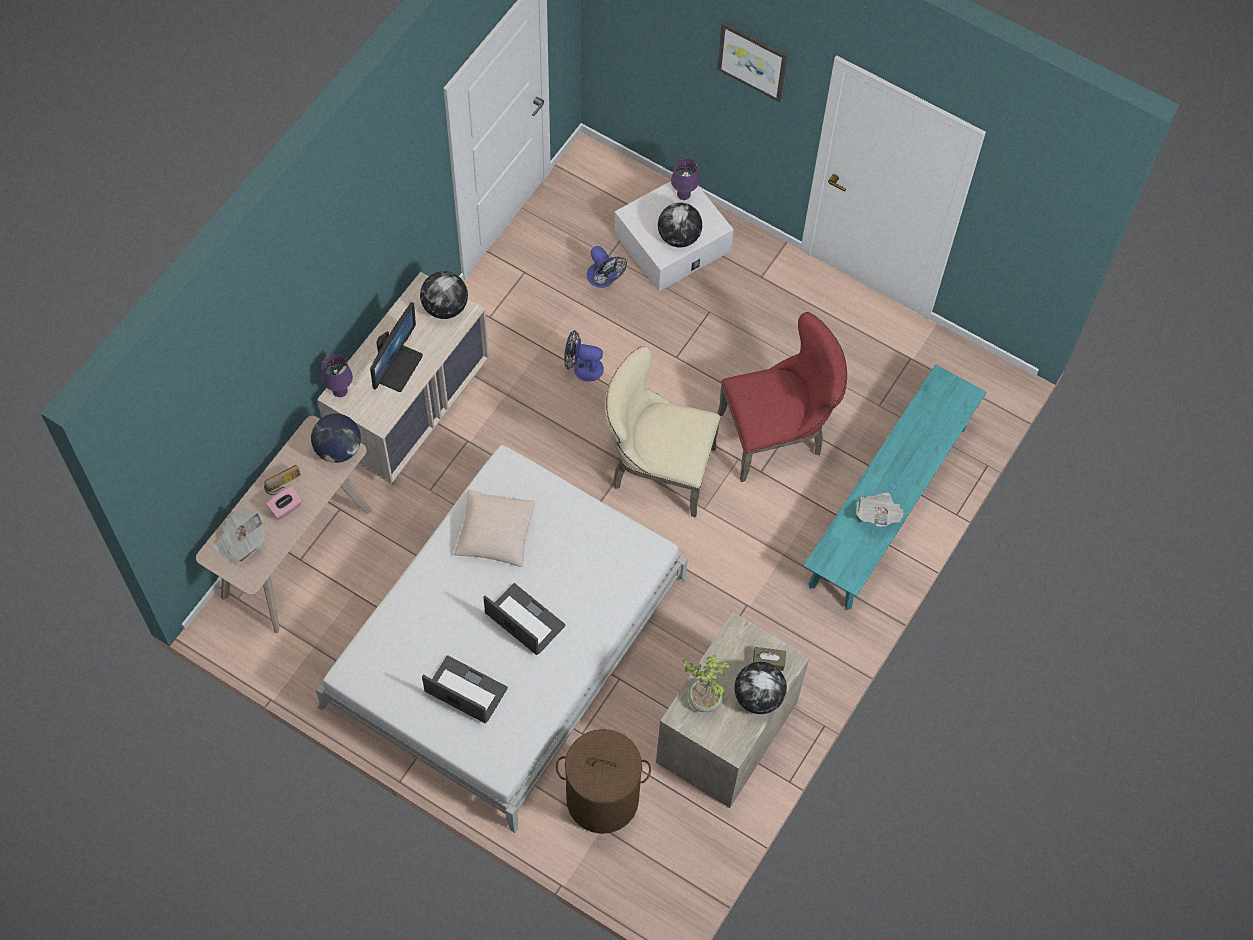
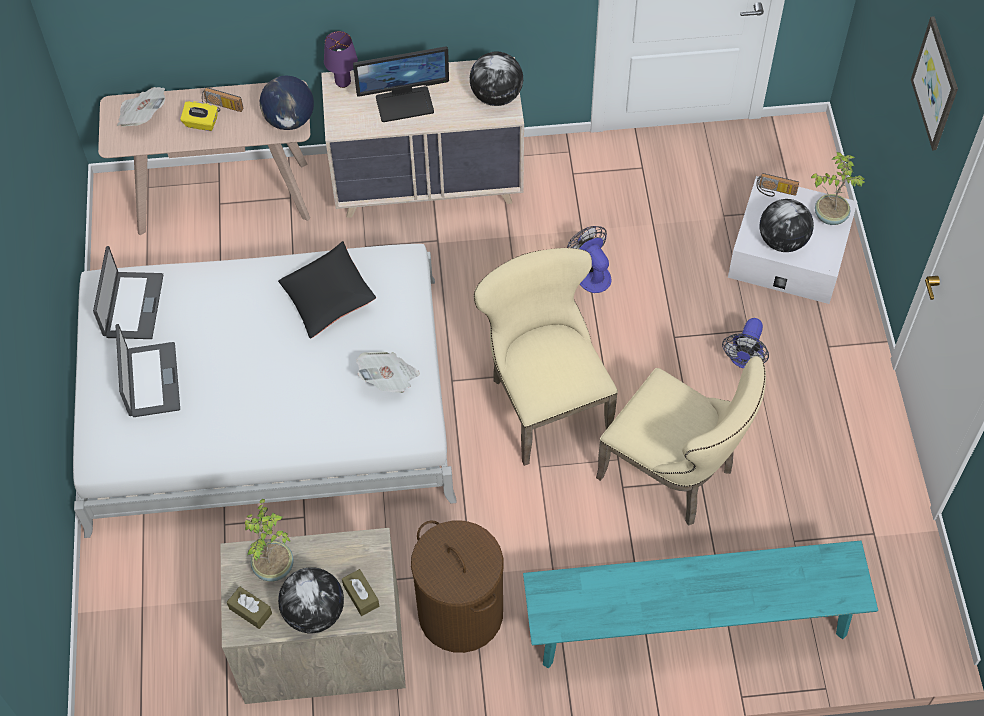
camera: 55 degrees right, 5 degrees down
(286, 508) = (201, 123): pink tissue box -> yellow tissue box
(495, 534) = (328, 298): beige pillow -> black pillow
(524, 620) = (259, 377): laptop -> laptop (132, 306)
(602, 799) = (171, 586): brown laundry basket -> brown laundry basket (460, 613)
(603, 279) = (695, 228): fan -> fan (744, 359)
(637, 210) = (775, 192): none -> radio
(684, 195) = (830, 215): purple table lamp -> potted plant
(726, 734) = (250, 611): none -> brown tissue box
(777, 435) = (674, 474): red chair -> beige chair
(878, 514) = (640, 603): newspaper -> newspaper (389, 379)

